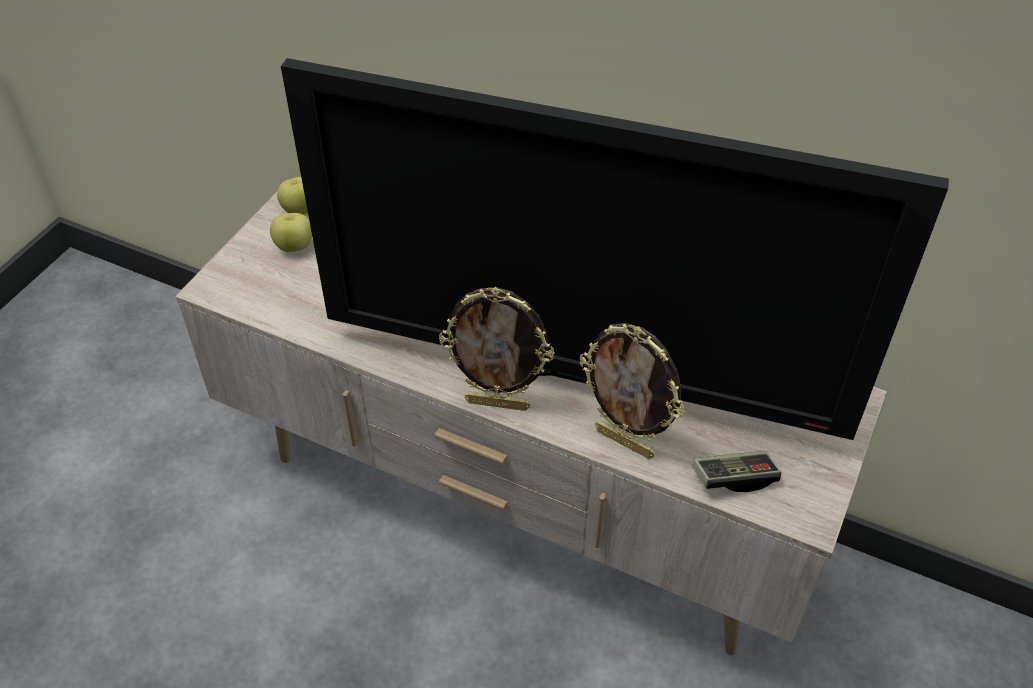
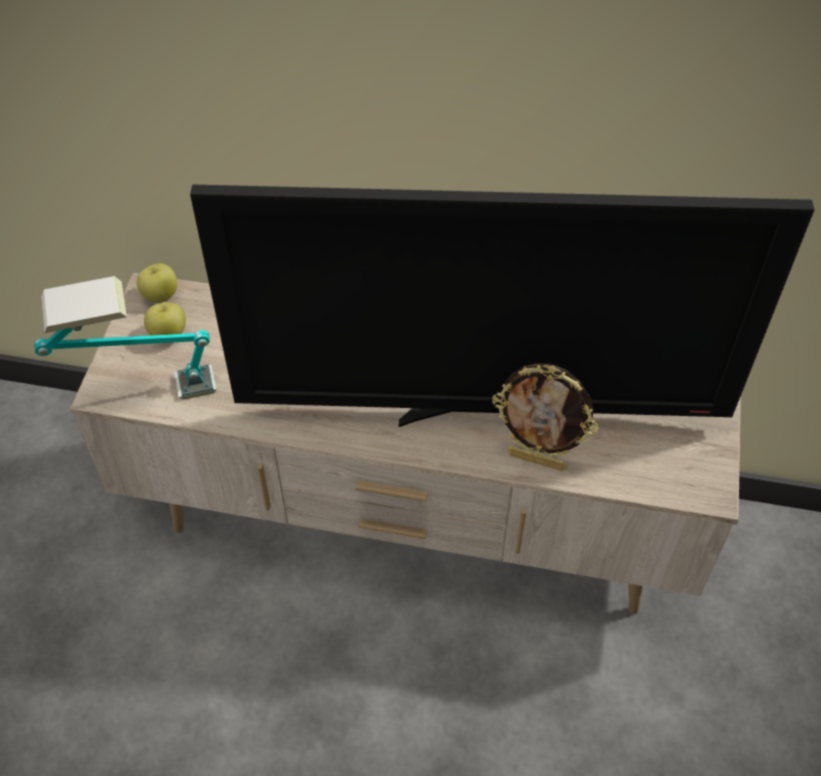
camera: 15 degrees left, 5 degrees up
(246, 297) = (140, 395): none -> table lamp
(498, 403) = (413, 448): picture frame -> none
(734, 478) = (639, 472): game controller -> none

